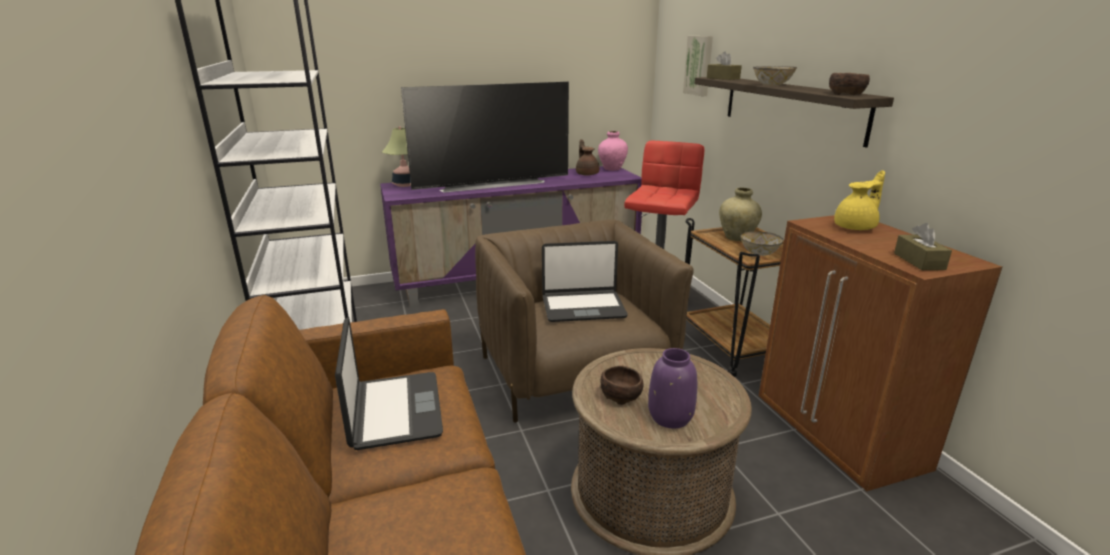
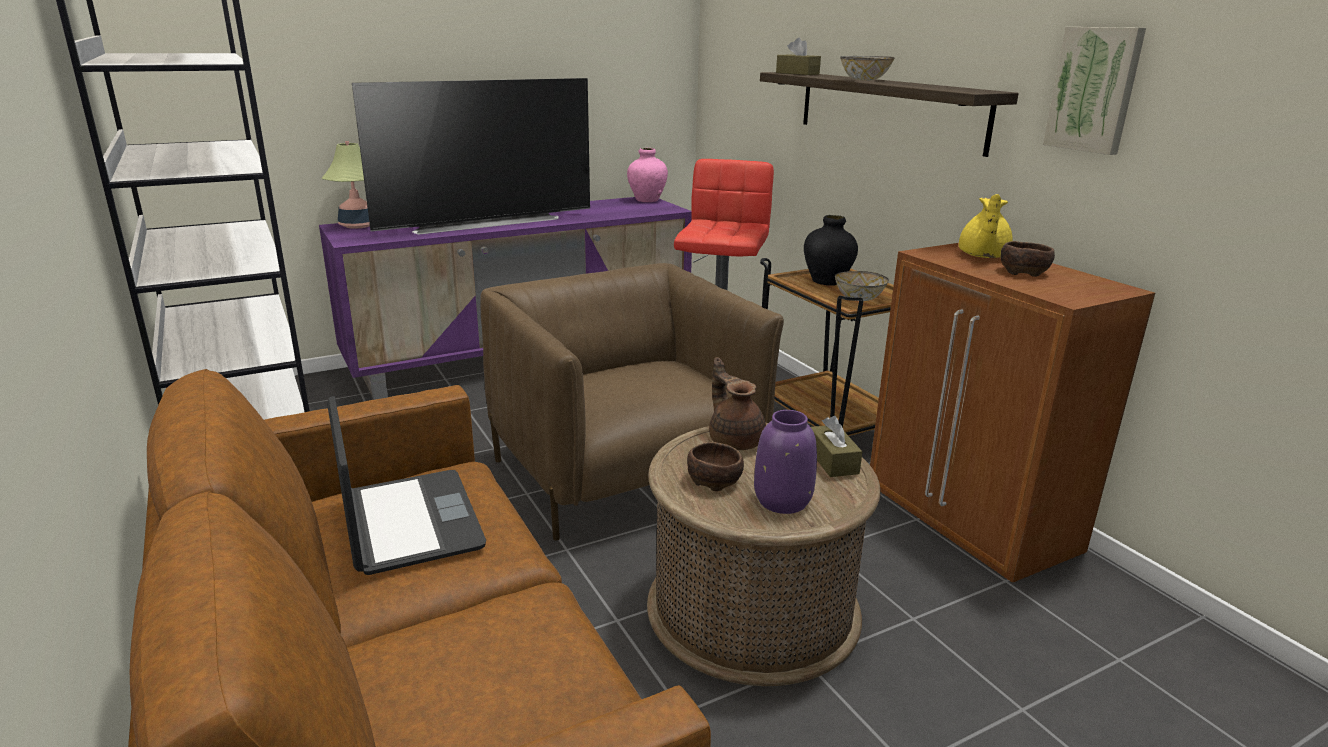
camera: 10 degrees left, 0 degrees up
(583, 307) = (637, 379): laptop -> none
(587, 174) = (614, 207): brown teapot -> brown teapot (735, 440)
(699, 65) = (761, 58): picture -> picture (1094, 89)
(737, 238) = (827, 282): beige vase -> black vase
(846, 94) = (960, 89): brown bowl -> brown bowl (1023, 271)
(856, 227) = (982, 256): yellow teapot -> yellow teapot turned 150 degrees clockwise
(919, 261) = (1063, 290): brown tissue box -> brown tissue box (832, 461)

